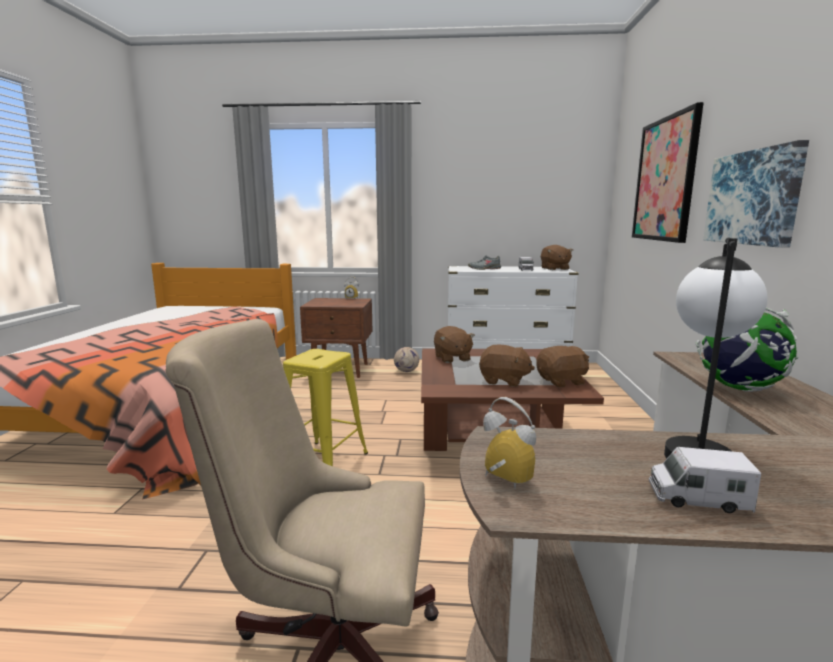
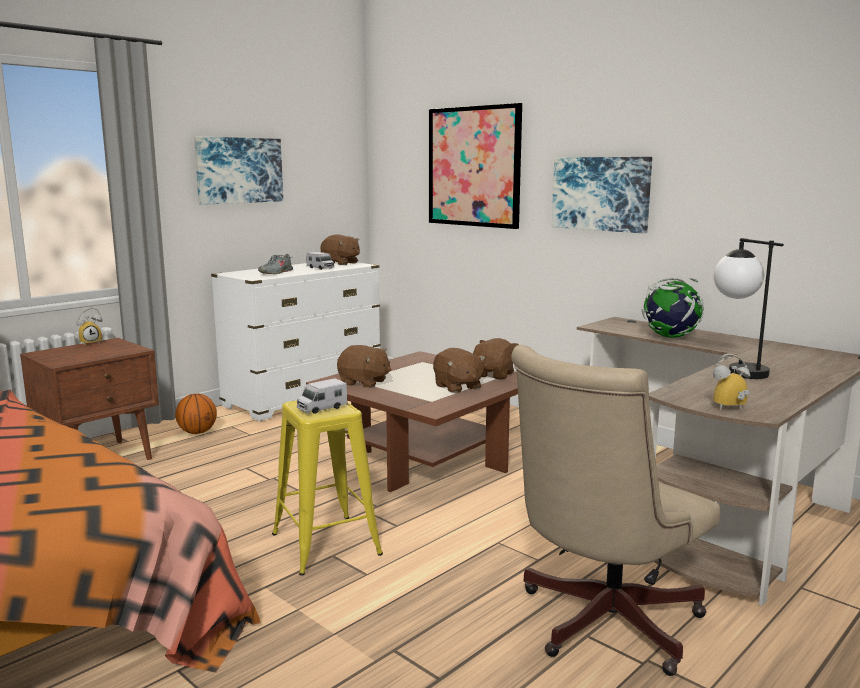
camera: 50 degrees left, 0 degrees up
(407, 371) = (197, 432): football -> basketball
(481, 192) = (238, 170): none -> picture
(504, 381) = (457, 387): brown plush toy -> brown plush toy turned 90 degrees clockwise
(697, 498) = (785, 386): toy truck -> toy truck (322, 408)

